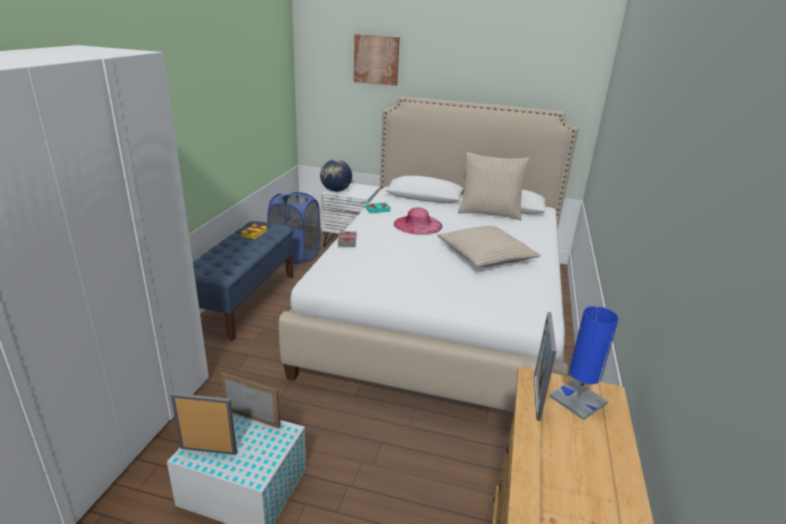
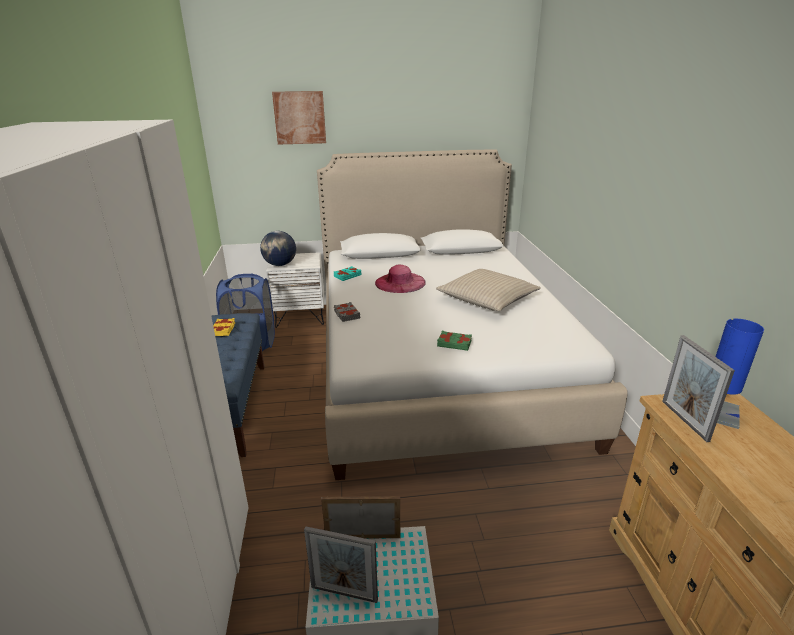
camera: 20 degrees left, 0 degrees up
(208, 450) = (344, 593): picture frame -> picture frame turned 150 degrees counterclockwise
(416, 285) = (454, 343): none -> green book
(489, 213) = (453, 258): beige pillow -> none

